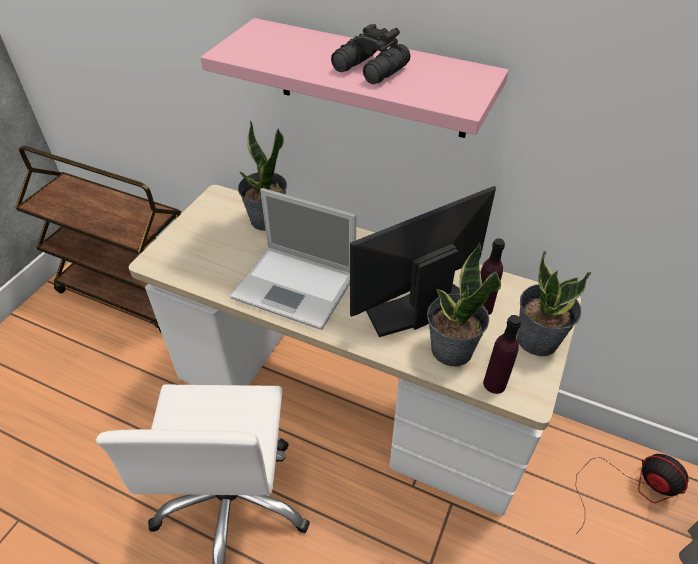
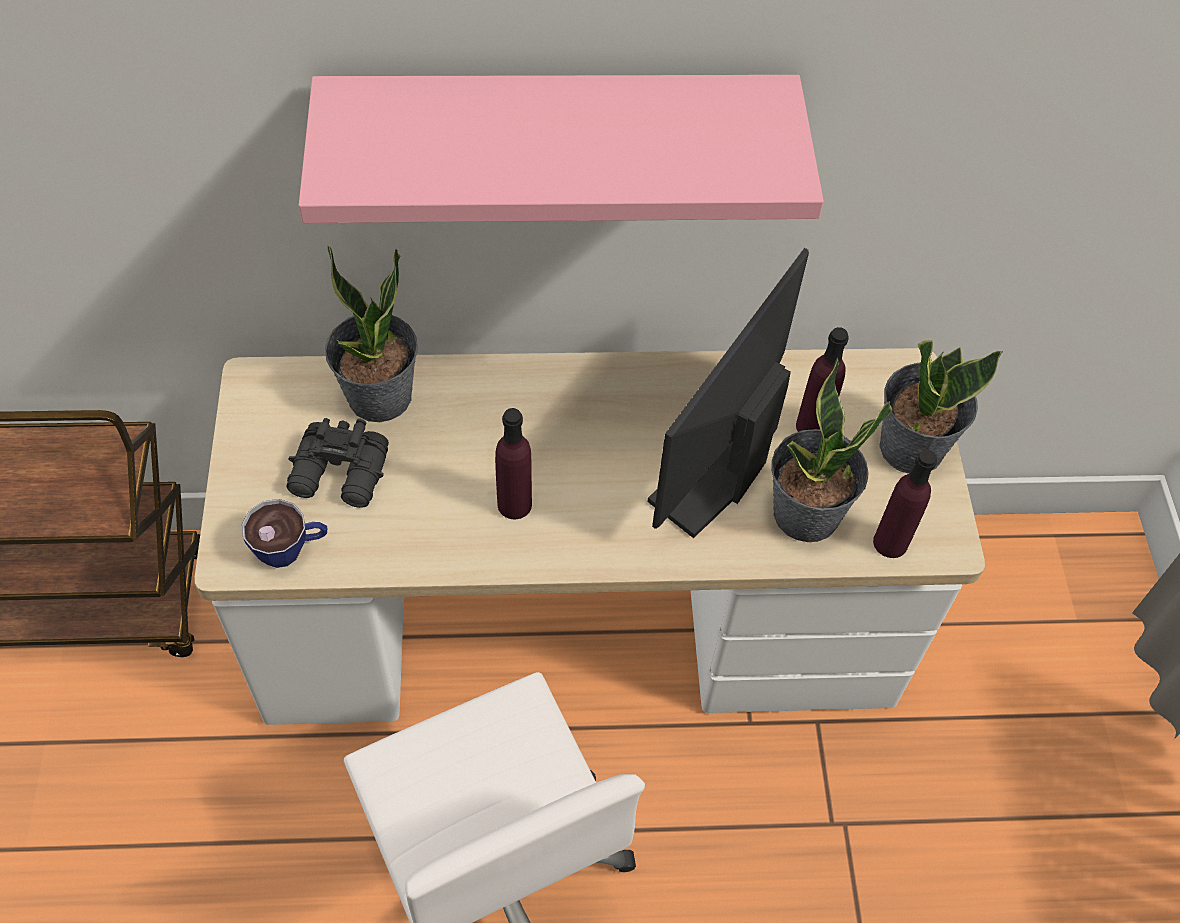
camera: 30 degrees left, 10 degrees up
(180, 267) = (291, 548): none -> cup
(296, 287) = (514, 504): laptop -> purple bottle
(370, 70) = (602, 144): black binoculars -> black binoculars (341, 475)
(630, 487) = (1039, 583): fan -> none

